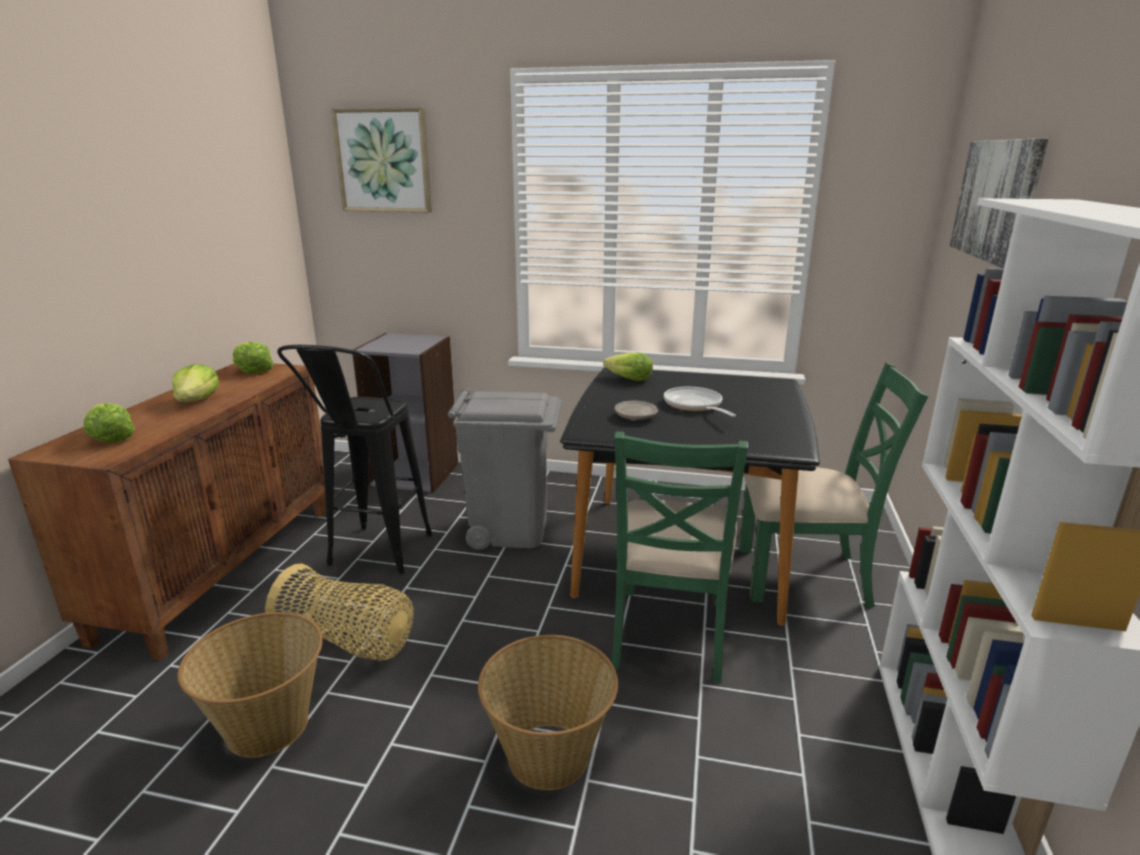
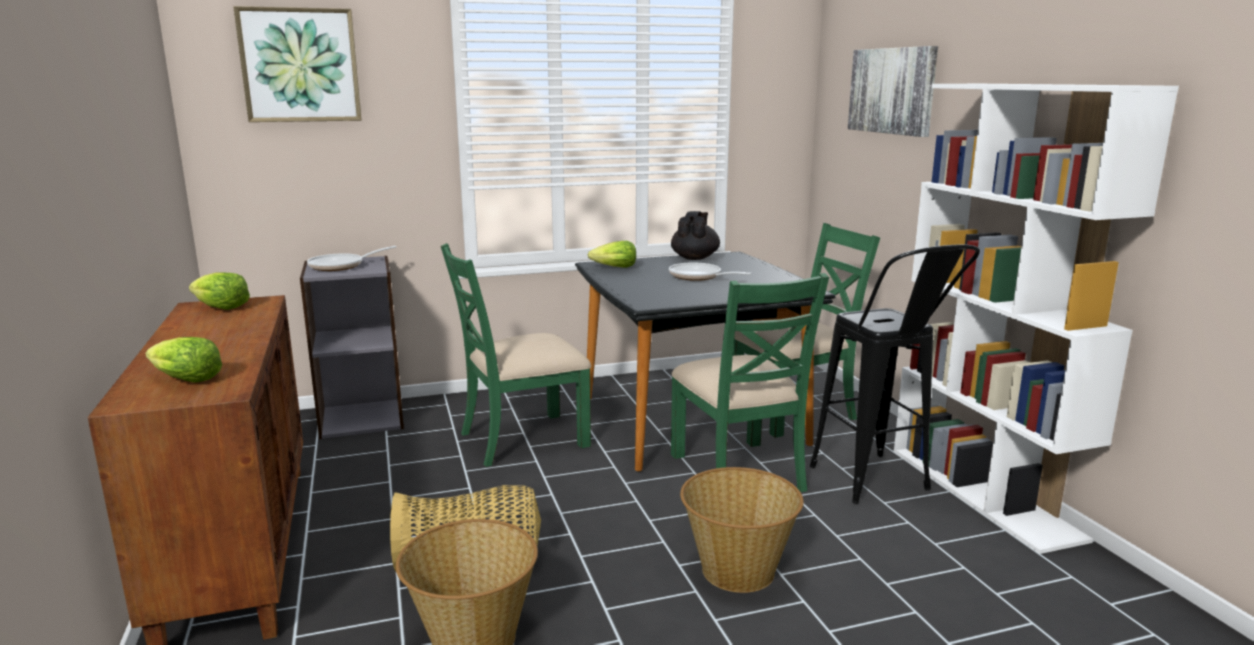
camera: 30 degrees left, 5 degrees down
(197, 401) = (216, 338): lettuce -> none
(374, 559) = (411, 494): black stool -> black stool (879, 486)
(398, 342) = (341, 266): none -> frying pan
(510, 529) = (522, 439): grey trash can -> green chair
(636, 417) = (667, 290): beige plate -> none
(729, 380) = (695, 258): none -> black teapot

